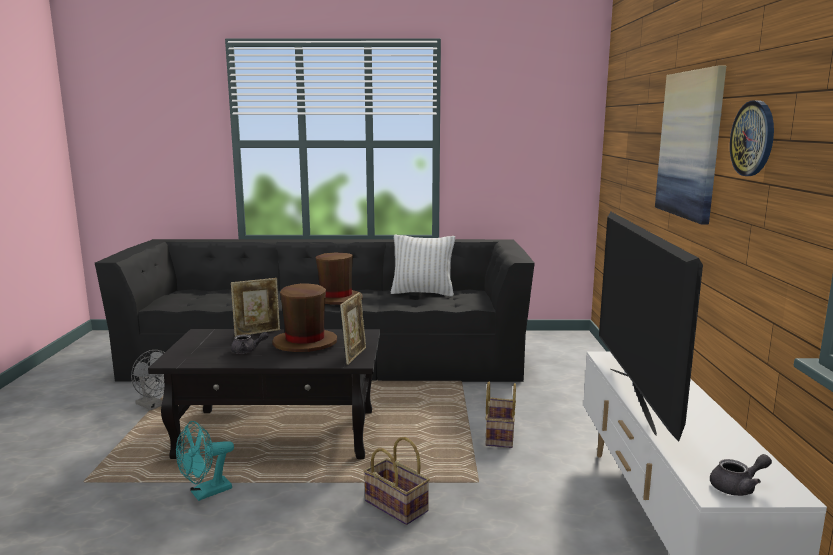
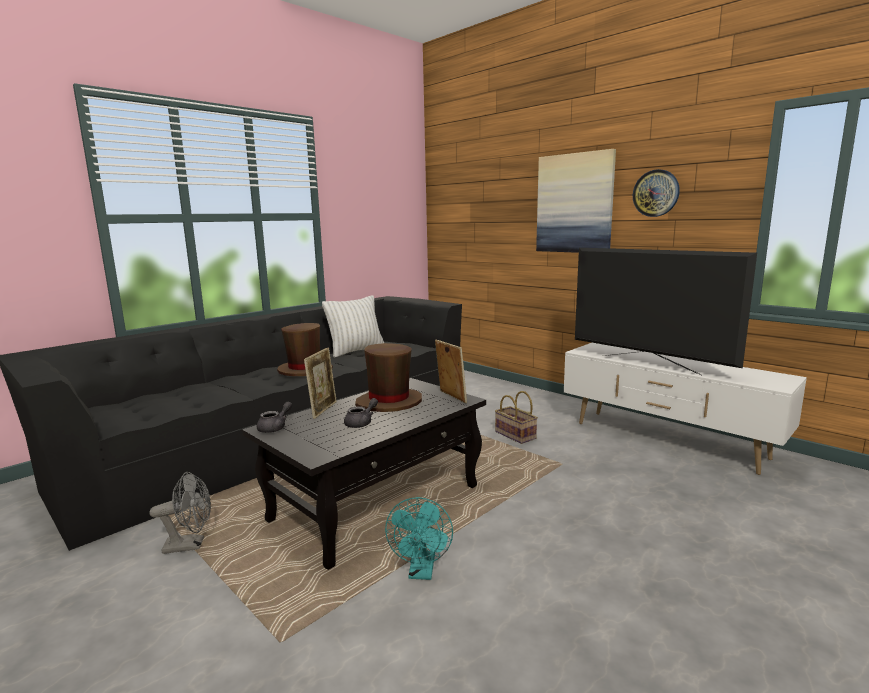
camera: 45 degrees left, 0 degrees up
(398, 506) = (556, 499): basket -> none
(738, 487) = (776, 382): grey teapot -> grey teapot (275, 428)

